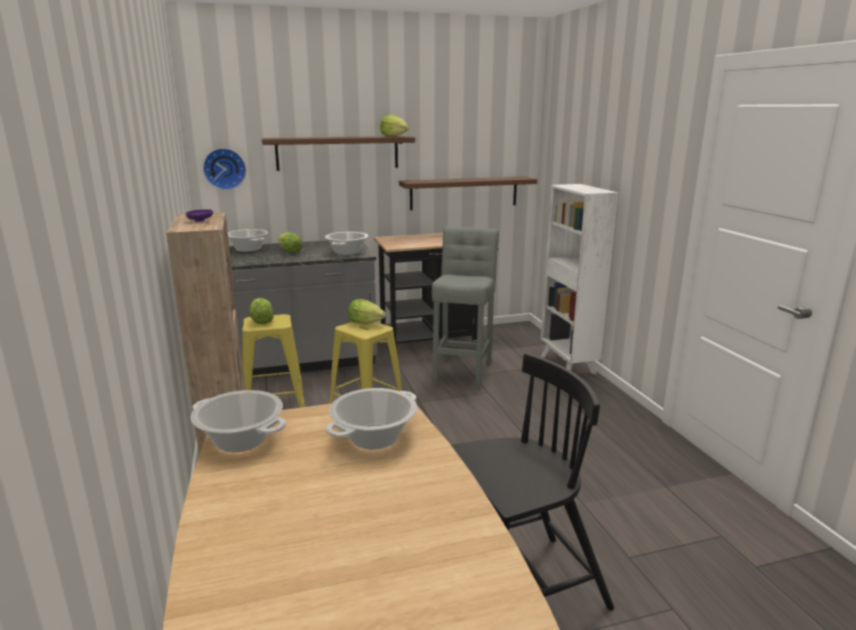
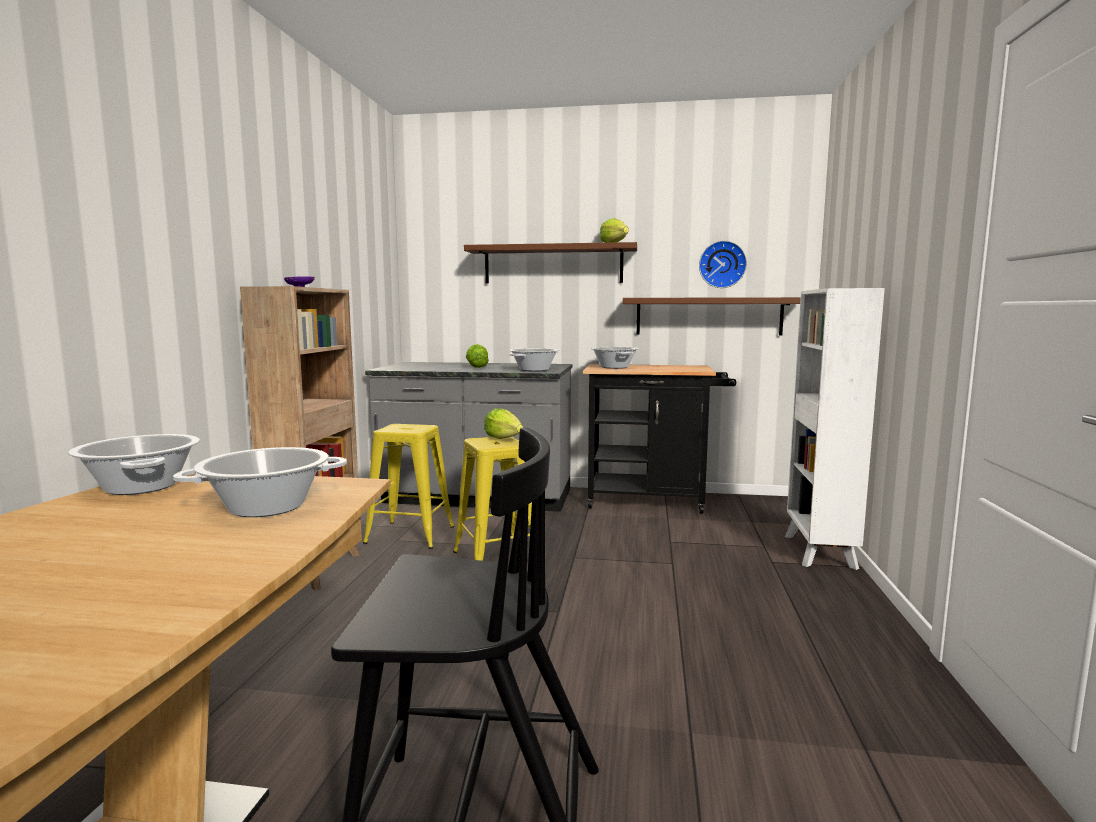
camera: 25 degrees right, 10 degrees down
(224, 168) = (434, 280): wall clock -> wall clock (722, 264)
(248, 249) = (441, 364): cooking pot -> cooking pot (614, 367)
(262, 321) = (402, 427): lettuce -> none
(463, 371) = (660, 536): grey stool -> none

